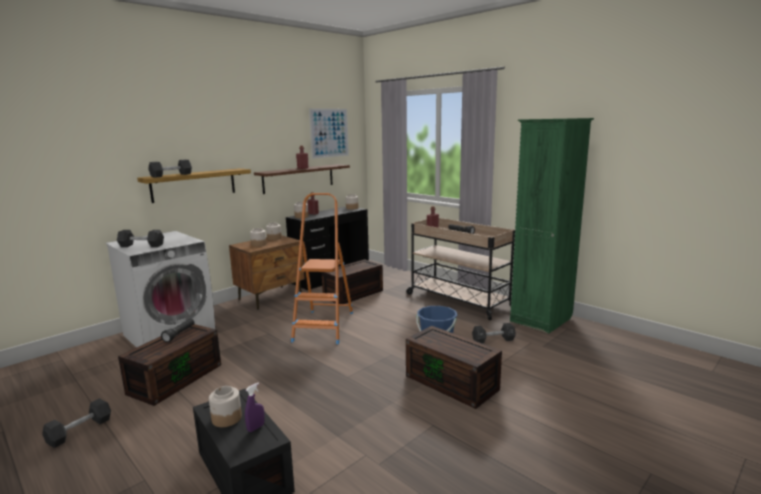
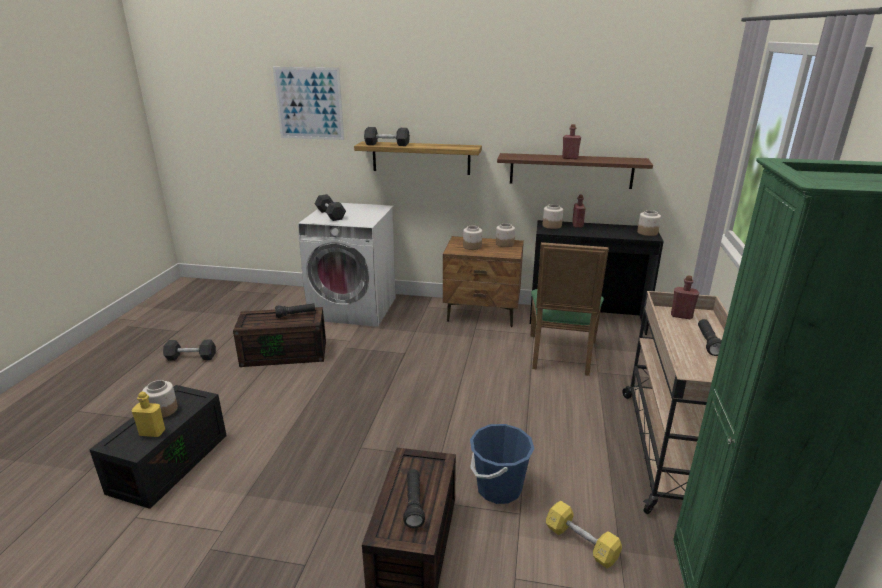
camera: 55 degrees right, 10 degrees up
(256, 427) = (152, 432): purple spray bottle -> yellow bottle
(323, 326) = (455, 377): orange step ladder -> none
(329, 133) = (643, 107): picture -> picture (309, 103)
(353, 294) = (561, 357): brown storage box -> green chair
(459, 345) = (413, 503): none -> black flashlight
(493, 340) = (581, 543): black dumbbell -> yellow dumbbell

